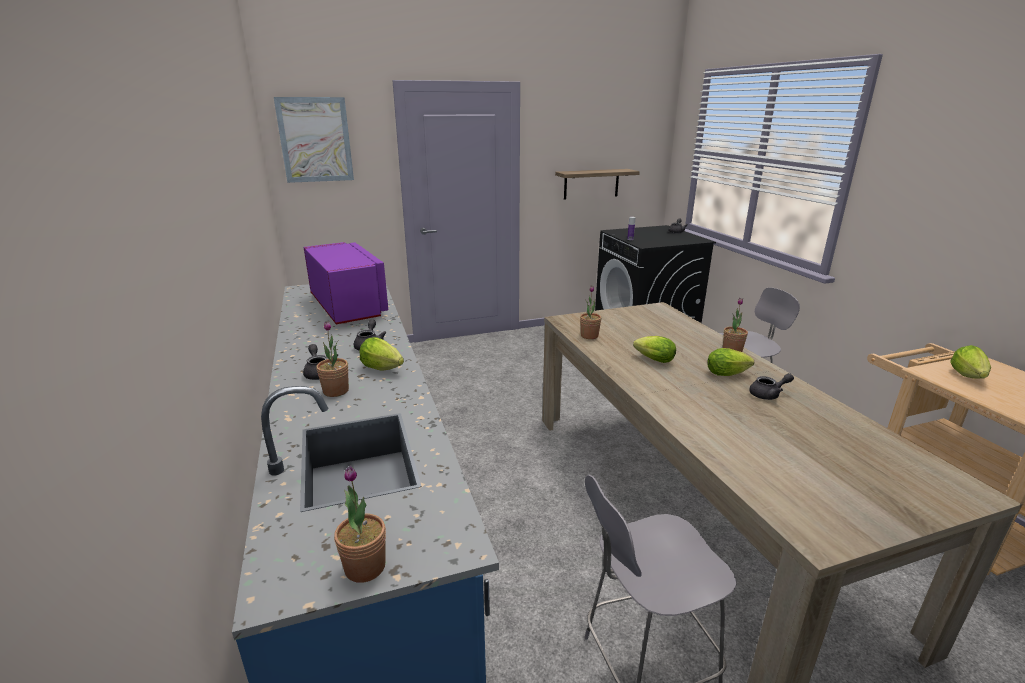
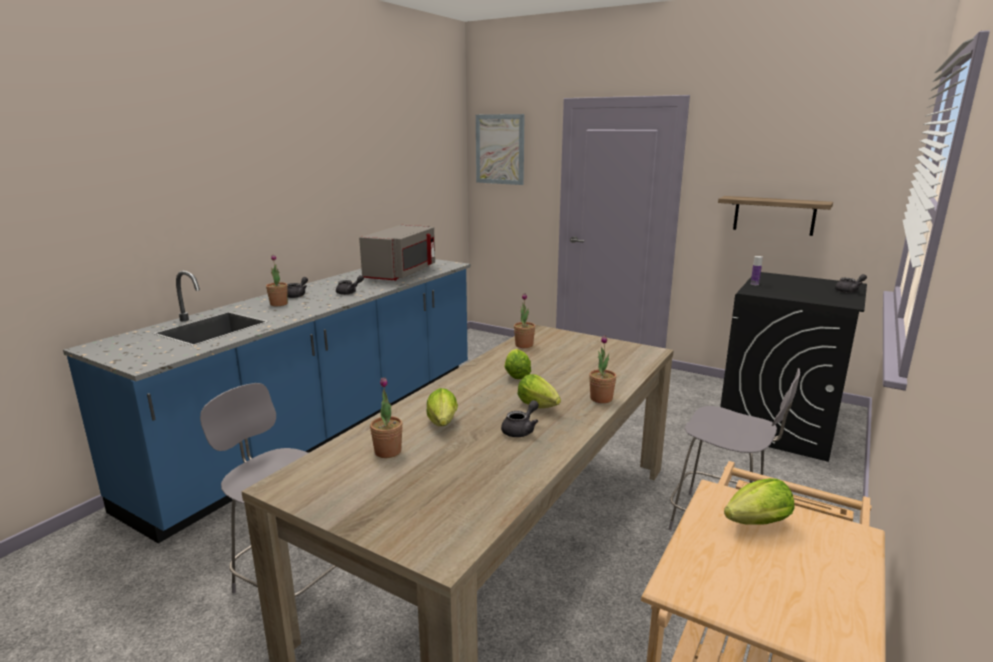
camera: 50 degrees right, 5 degrees down
(349, 306) = (402, 273): purple microwave -> grey microwave
(365, 567) = (115, 355): potted plant -> potted plant (388, 451)
(384, 369) = (321, 303): lettuce -> lettuce (442, 424)
(768, 395) = (521, 430): grey teapot -> grey teapot turned 90 degrees counterclockwise

